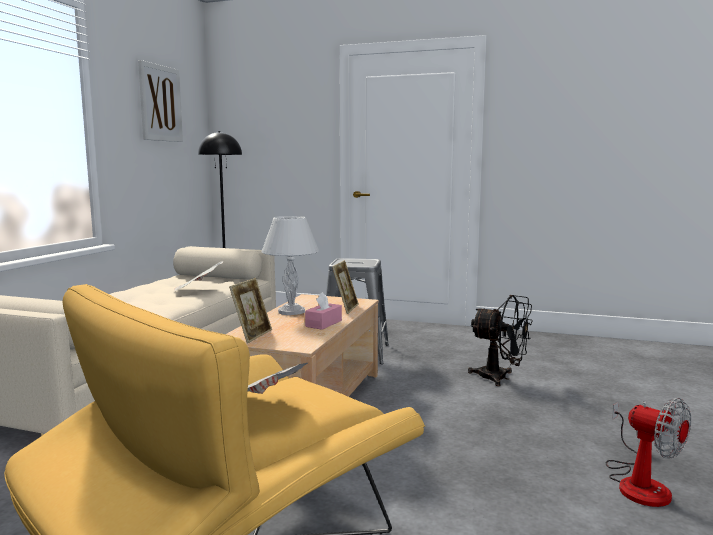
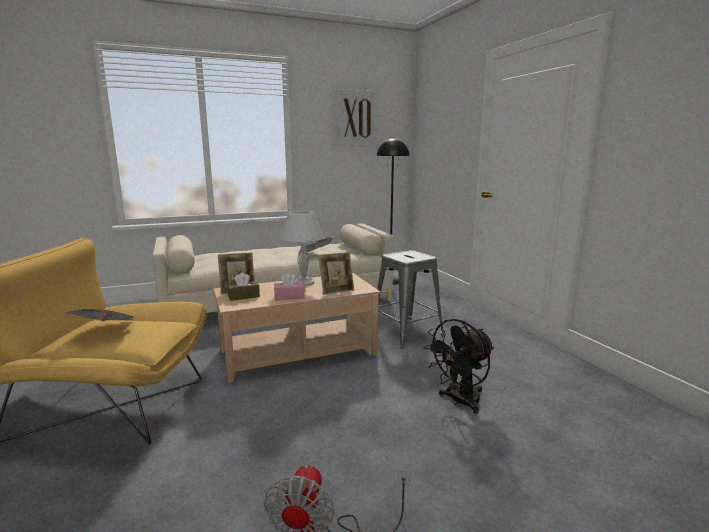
camera: 50 degrees right, 5 degrees up
(279, 337) = (243, 296): none -> brown tissue box
(500, 378) = (460, 402): black fan -> black fan turned 60 degrees clockwise

